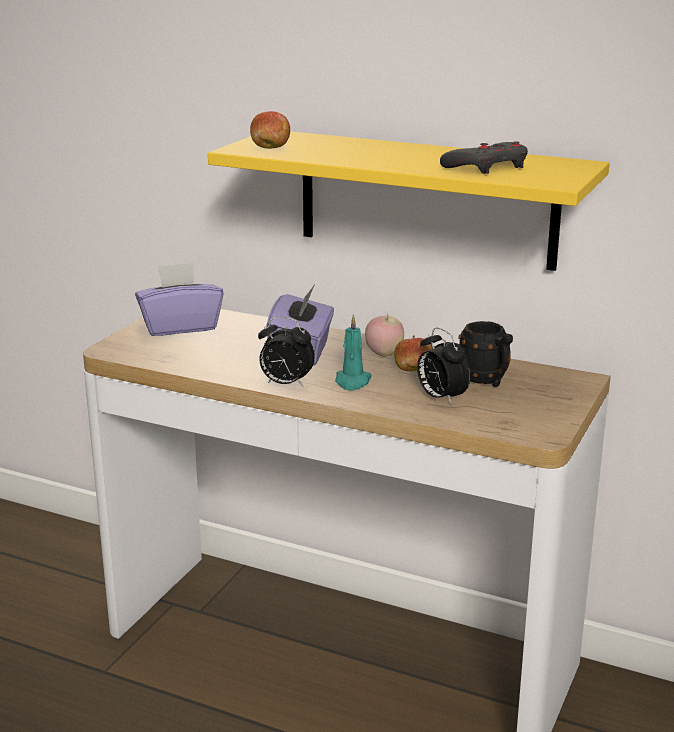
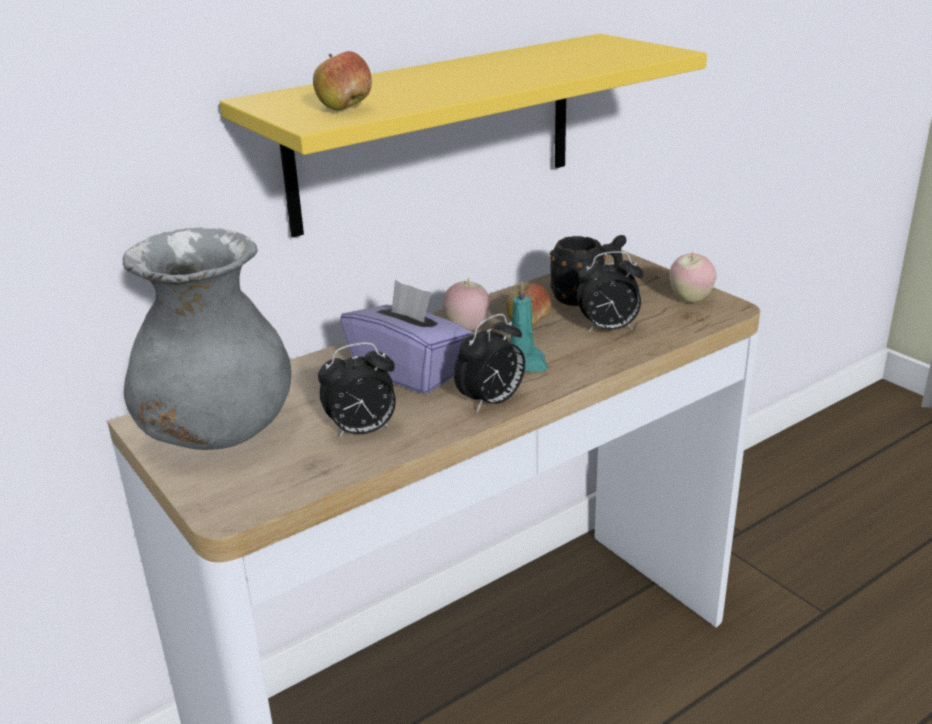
camera: 60 degrees left, 5 degrees up
(180, 326) = (218, 433): purple tissue box -> grey vase
(214, 359) = (362, 432): none -> alarm clock
(487, 166) = (573, 59): grey game controller -> none
(540, 418) = (690, 299): none -> apple

